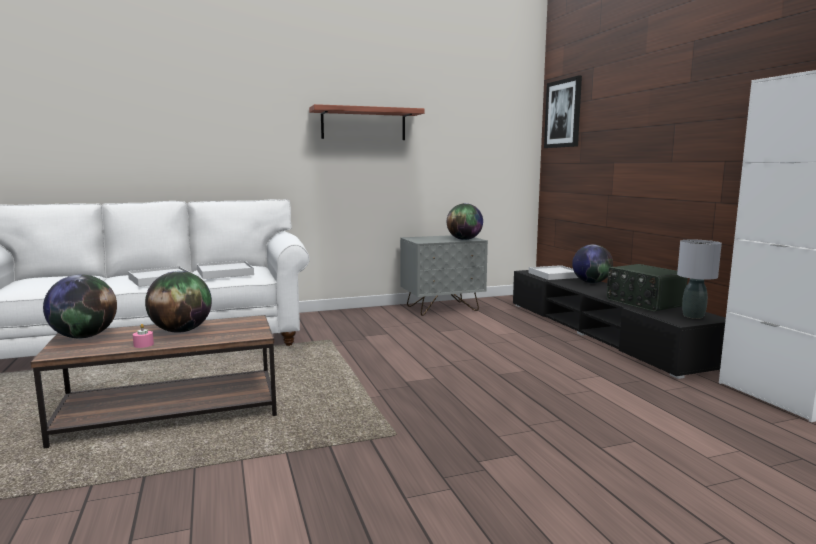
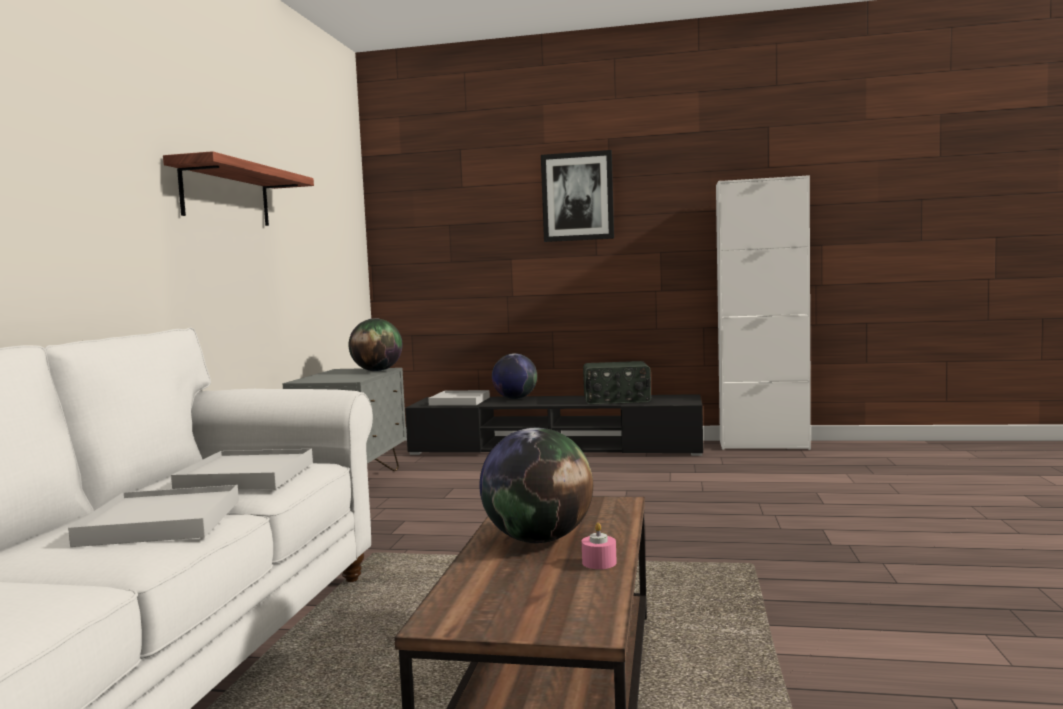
camera: 60 degrees left, 5 degrees down
(84, 336) = (479, 608): globe -> none
(563, 113) = (412, 201): picture -> picture (577, 196)
(692, 316) = (675, 398): grey table lamp -> none

